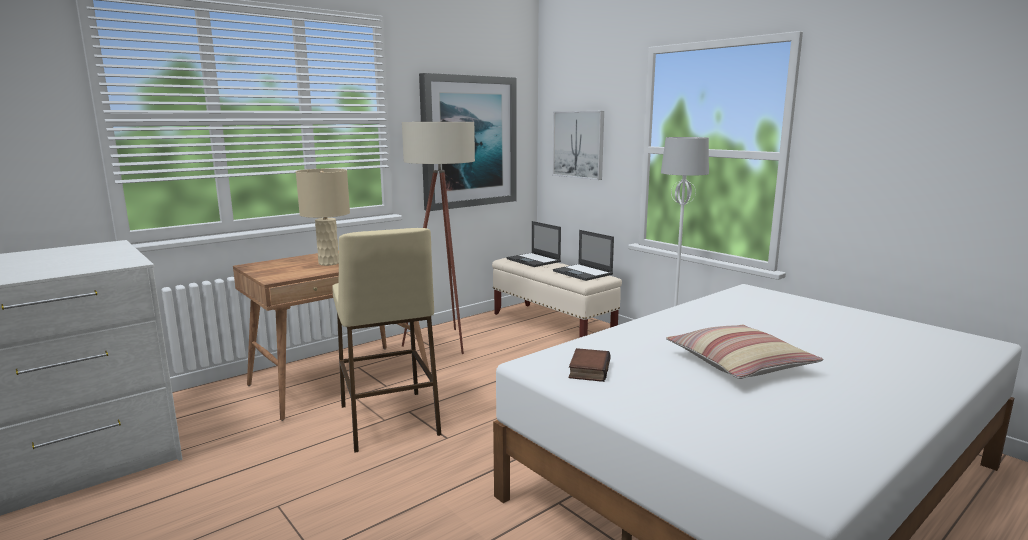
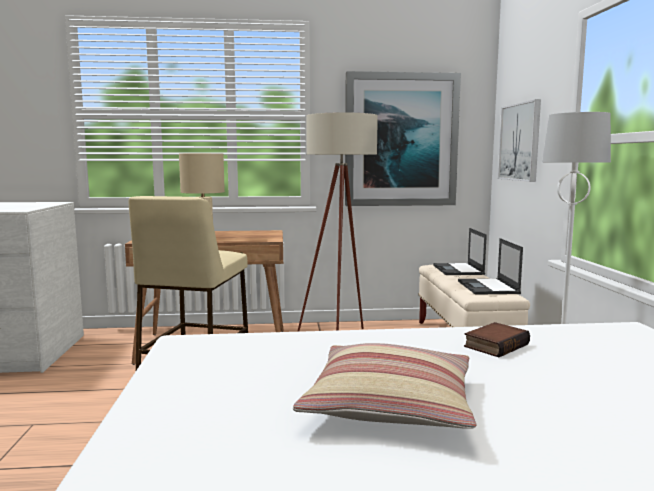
camera: 35 degrees right, 5 degrees down
(588, 369) = (214, 360): book -> book (495, 345)

